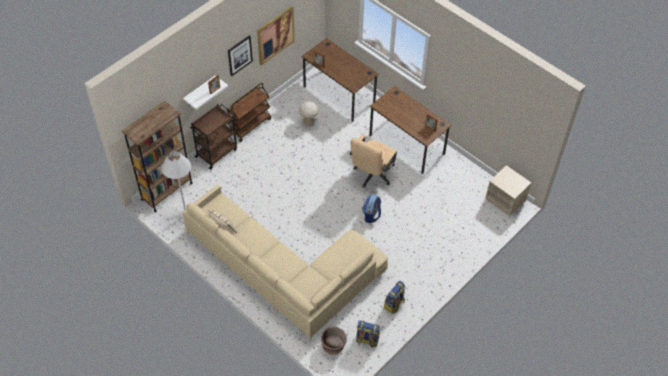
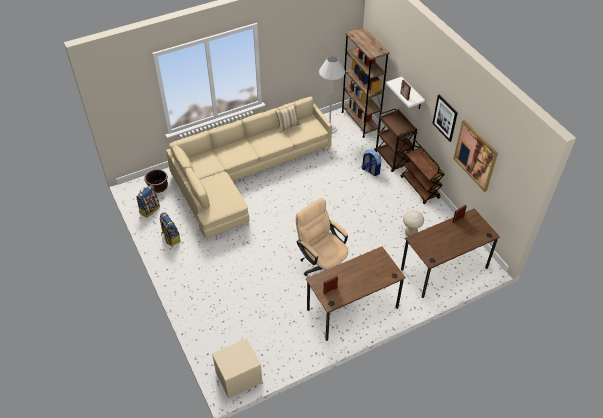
camera: 110 degrees right, 5 degrees down
(371, 215) = (273, 250): backpack -> backpack (370, 171)

